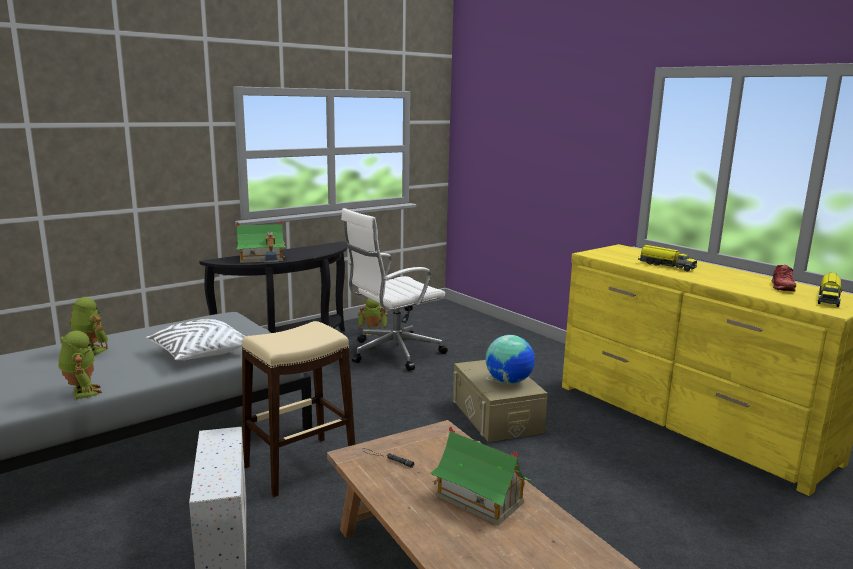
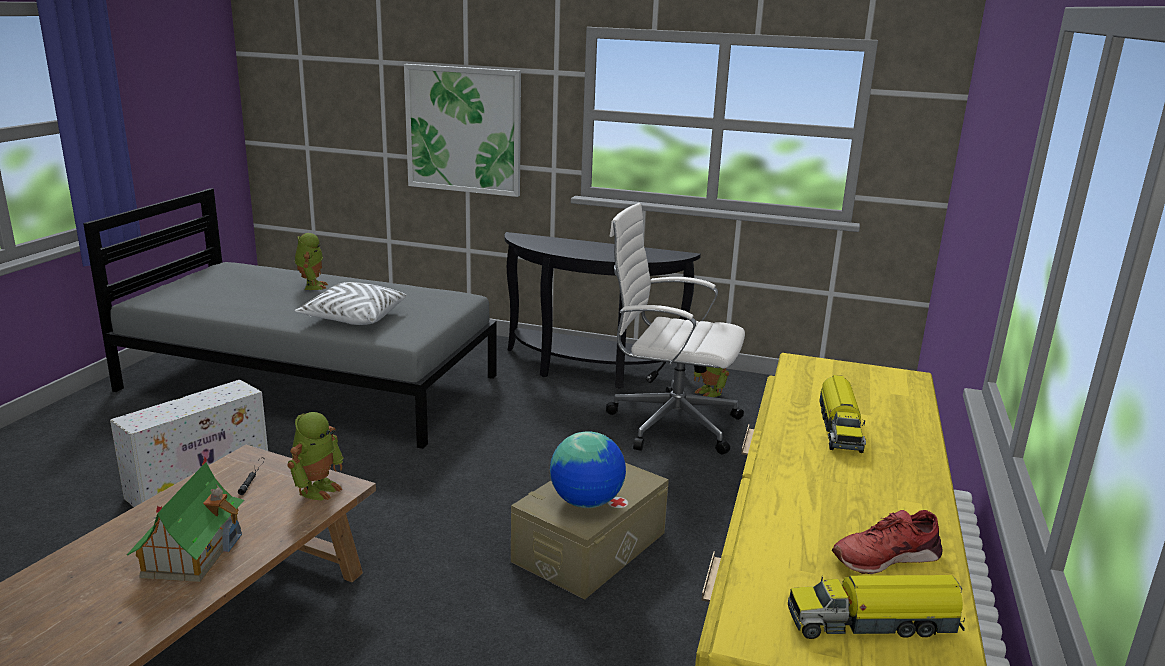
camera: 55 degrees right, 5 degrees up
(82, 392) = (228, 312): toy robot -> toy robot (317, 489)
(130, 181) = (463, 130): none -> picture
(261, 258) = (556, 246): toy house -> none
(300, 465) = (346, 469): beige stool -> none

